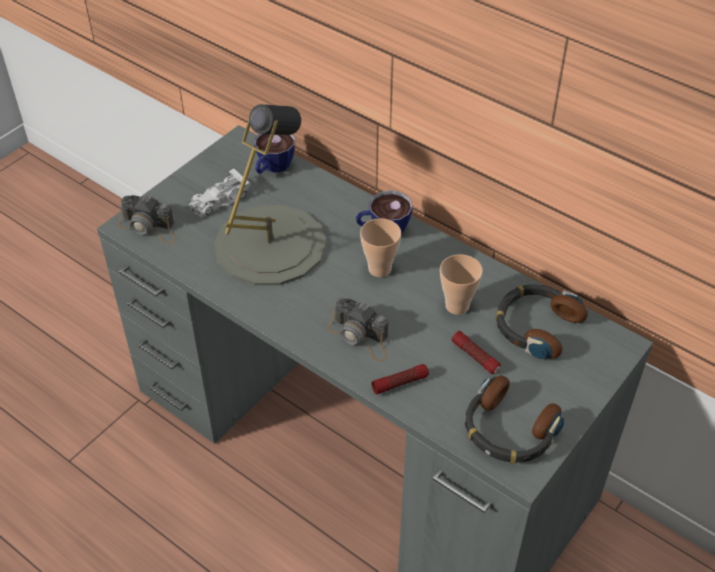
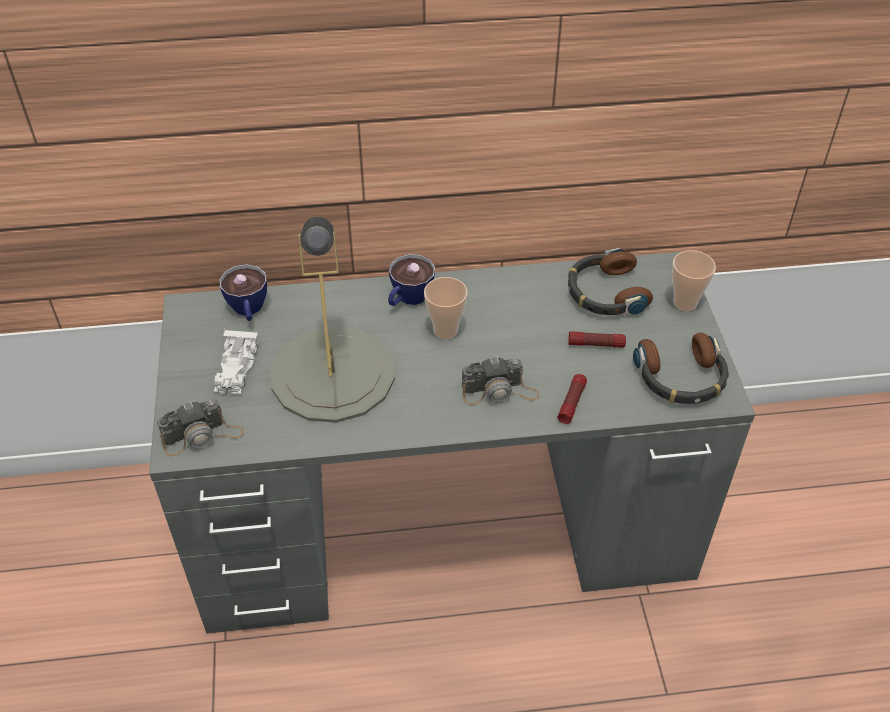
camera: 45 degrees left, 0 degrees up
(457, 306) = (536, 317): cup -> cup (685, 303)

